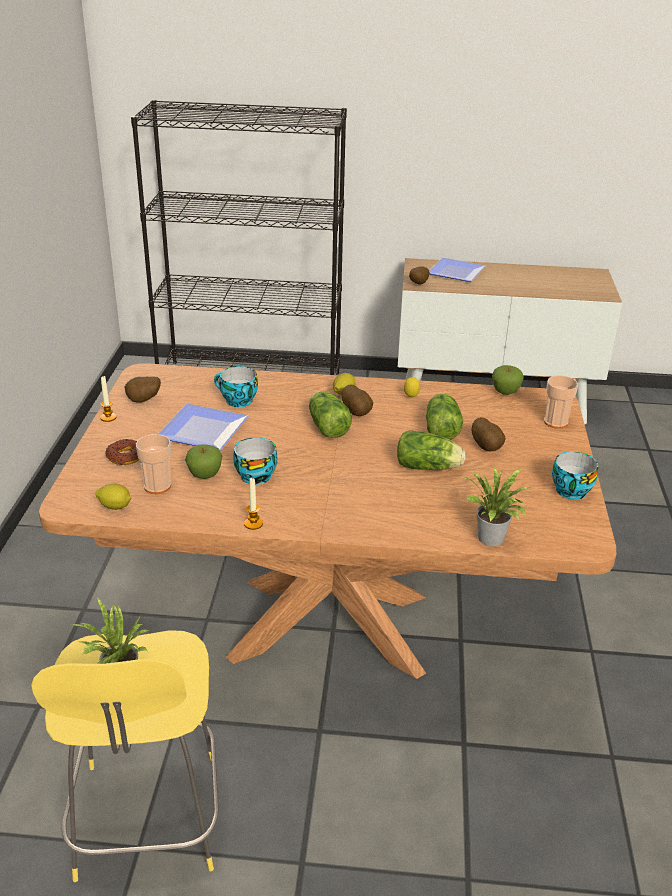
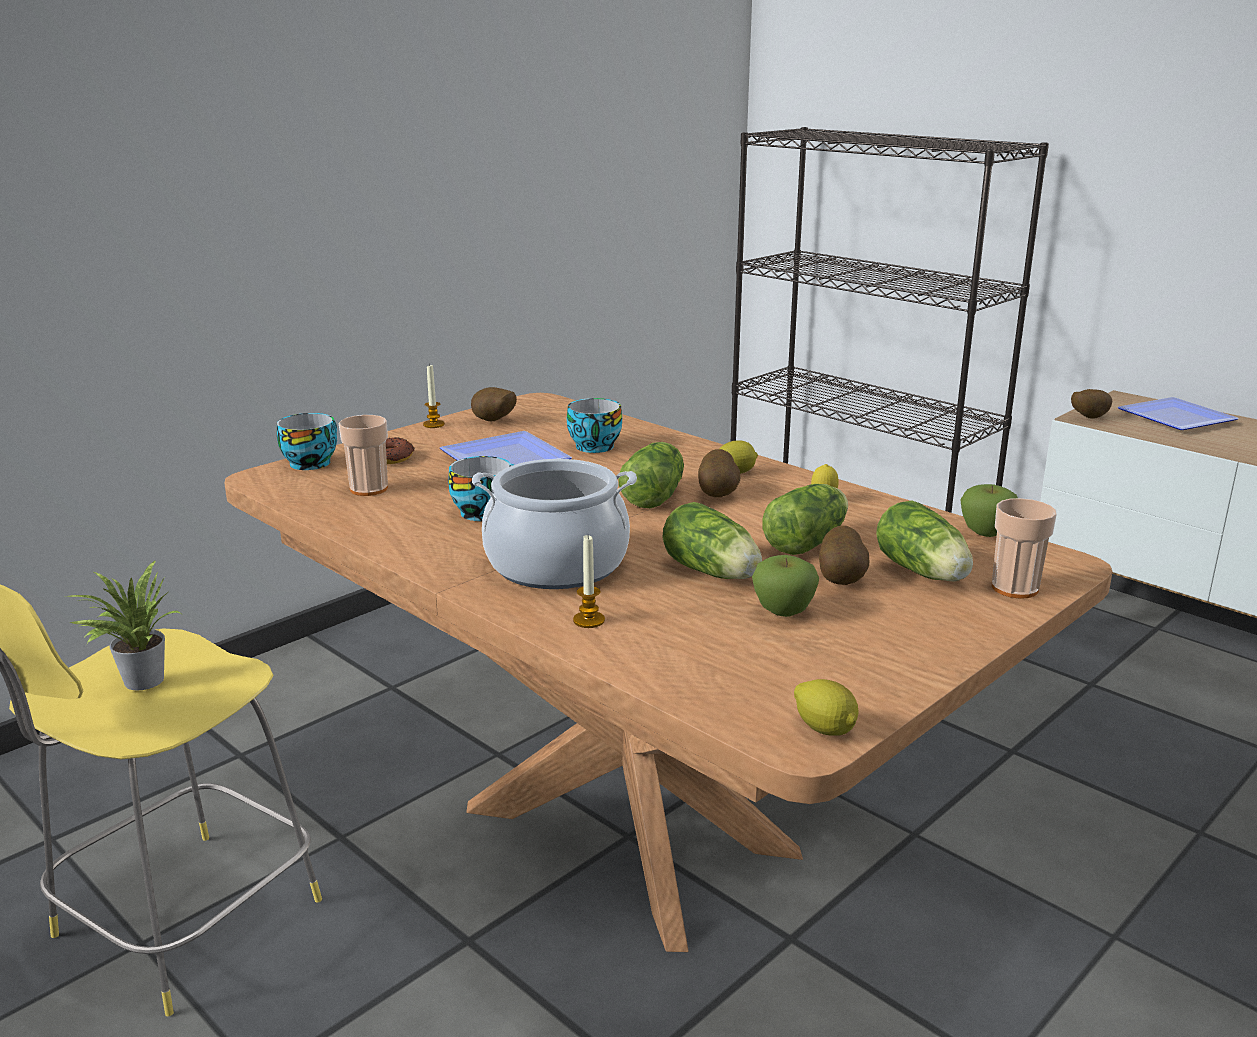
camera: 40 degrees right, 10 degrees down
(115, 506) = (299, 492): lemon -> lemon (825, 729)
(204, 475) = (431, 495): apple -> apple (783, 612)
(253, 524) = (397, 551): candle -> candle (589, 620)
(351, 495) = (557, 565): none -> cooking pot
(491, 540) = (654, 676): potted plant -> none
(513, 428) = (924, 573): none -> lettuce
(569, 489) = (891, 668): cup -> cup (311, 462)

